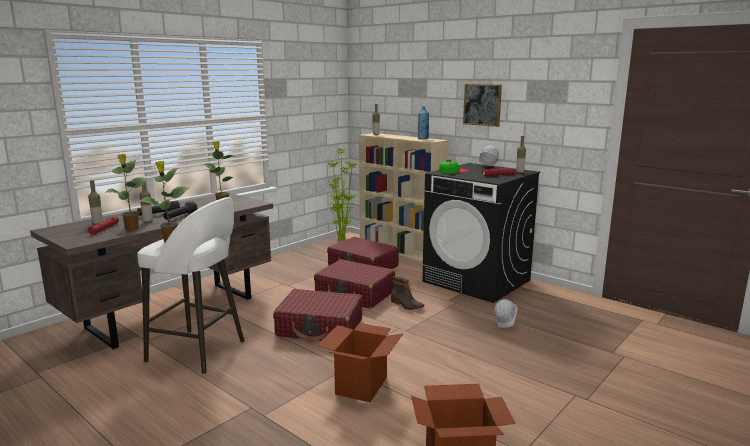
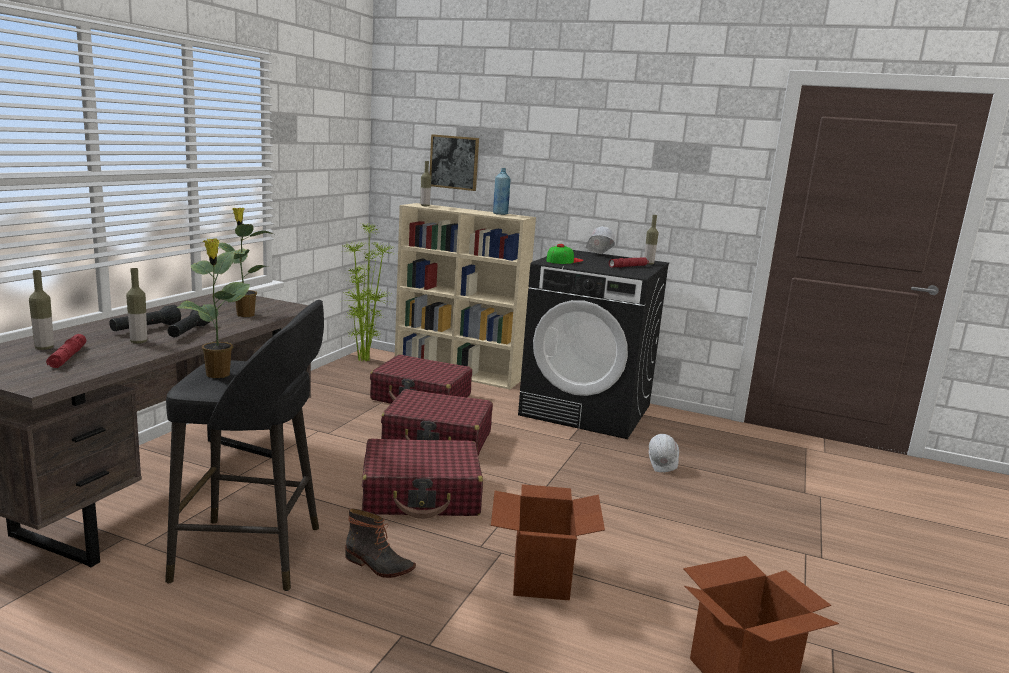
camera: 20 degrees left, 0 degrees up
(132, 229) = (123, 356): potted plant -> none
(198, 352) = (253, 554): white stool -> black stool
(406, 305) = (519, 450): boot -> boot (378, 565)
(482, 104) = (589, 170): picture -> picture (454, 162)

